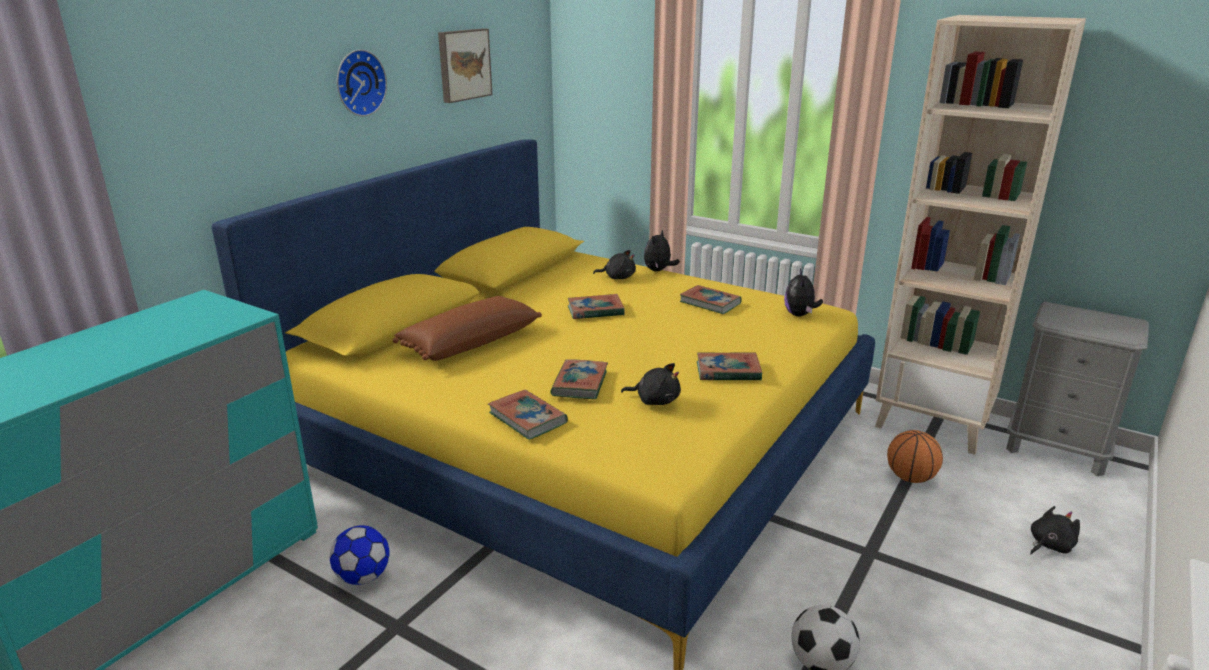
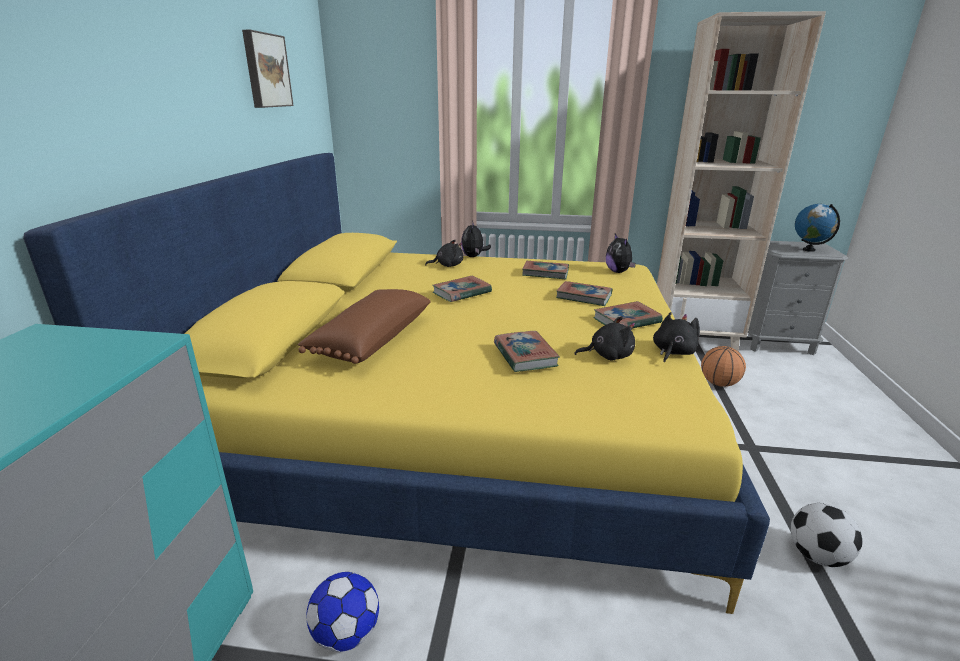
camera: 25 degrees left, 0 degrees up
(358, 82) = (175, 68): wall clock -> none
(527, 418) = (512, 400): book -> book (584, 297)
(1049, 545) = (841, 408): black plush toy -> black plush toy (672, 352)
(1099, 327) = (809, 250): none -> globe

